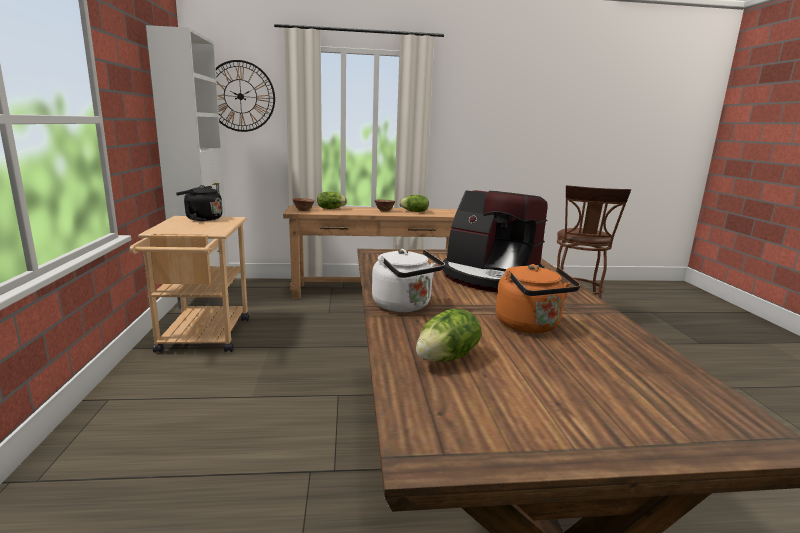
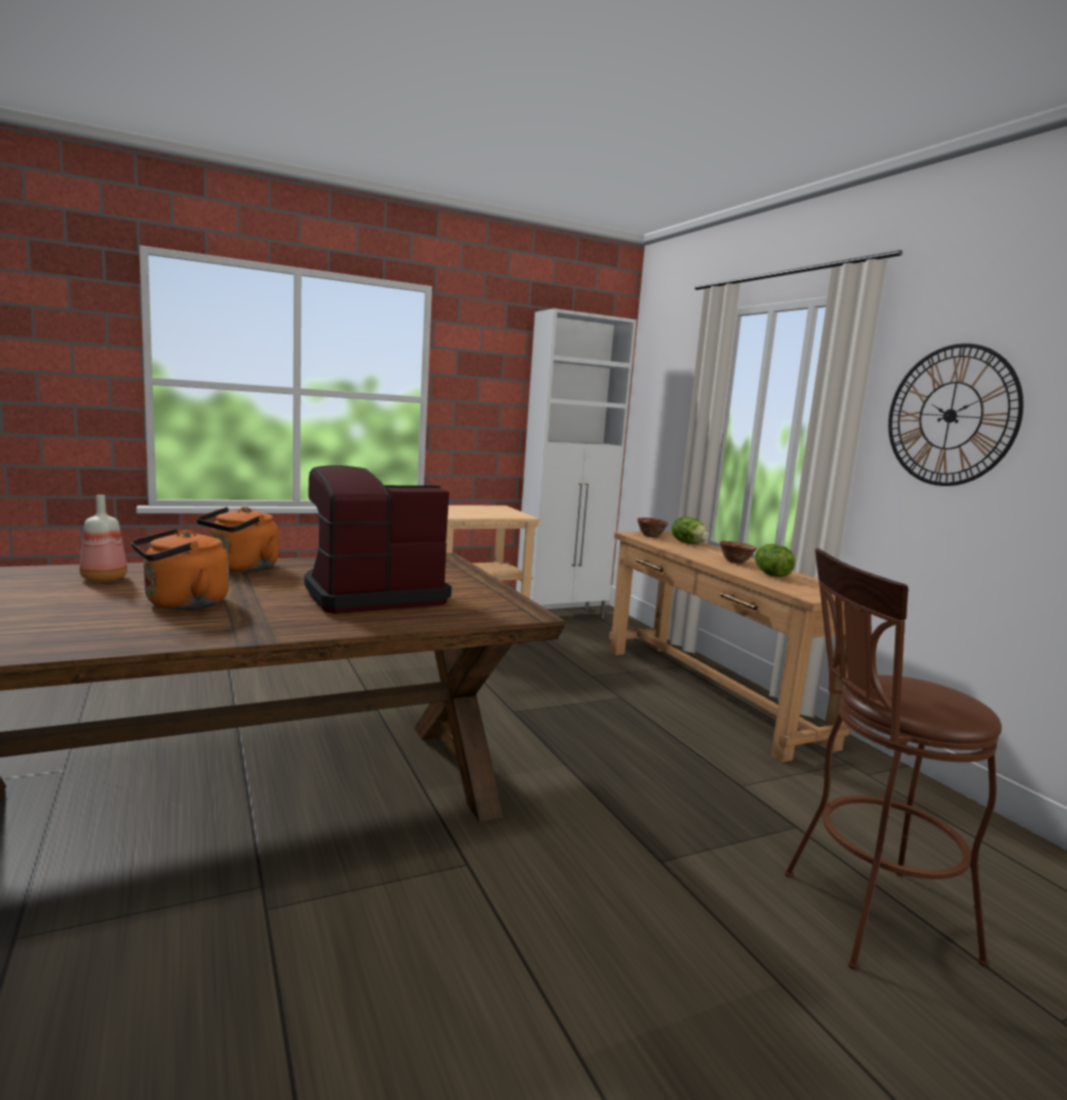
camera: 70 degrees right, 5 degrees down
(201, 219) = (503, 510): black kettle -> none
(240, 96) = (668, 383): wall clock -> wall clock (950, 415)
(404, 306) = (241, 568): white kettle -> orange kettle
(448, 357) = (103, 579): lettuce -> bottle
(489, 277) = (372, 595): coffee machine -> coffee machine turned 45 degrees clockwise

